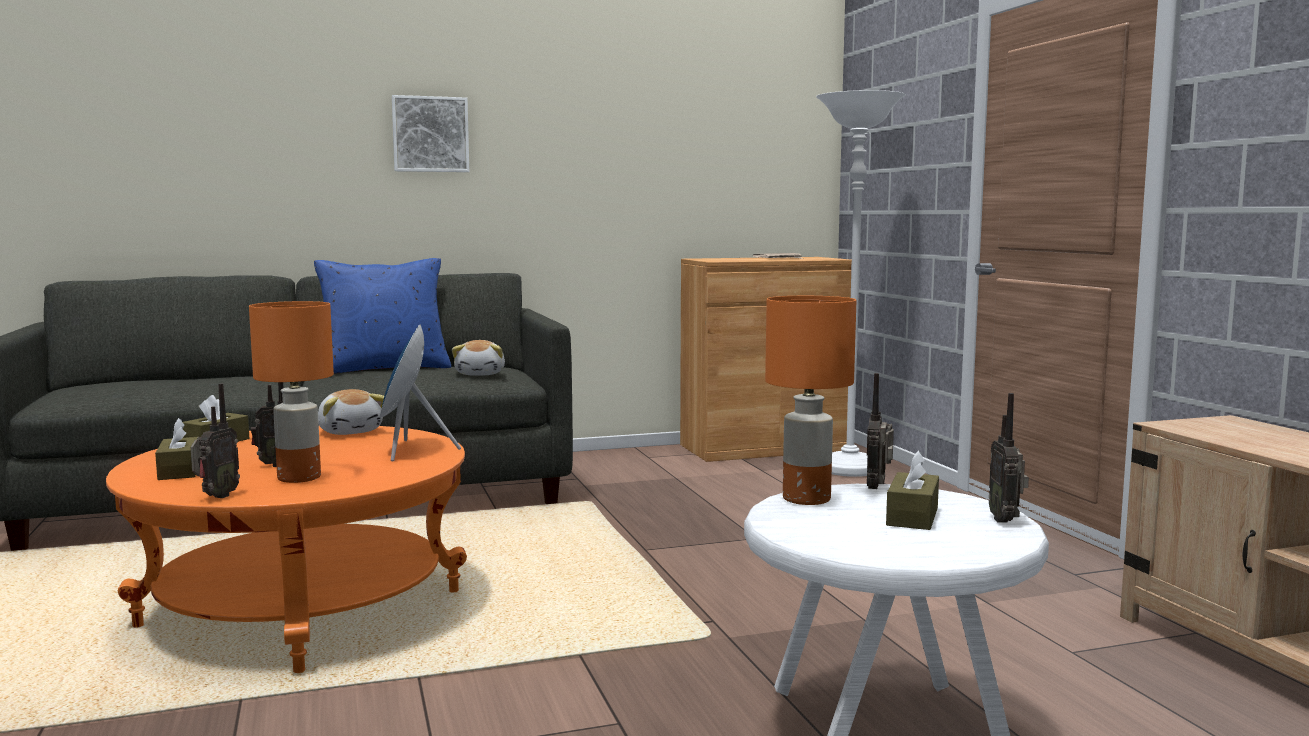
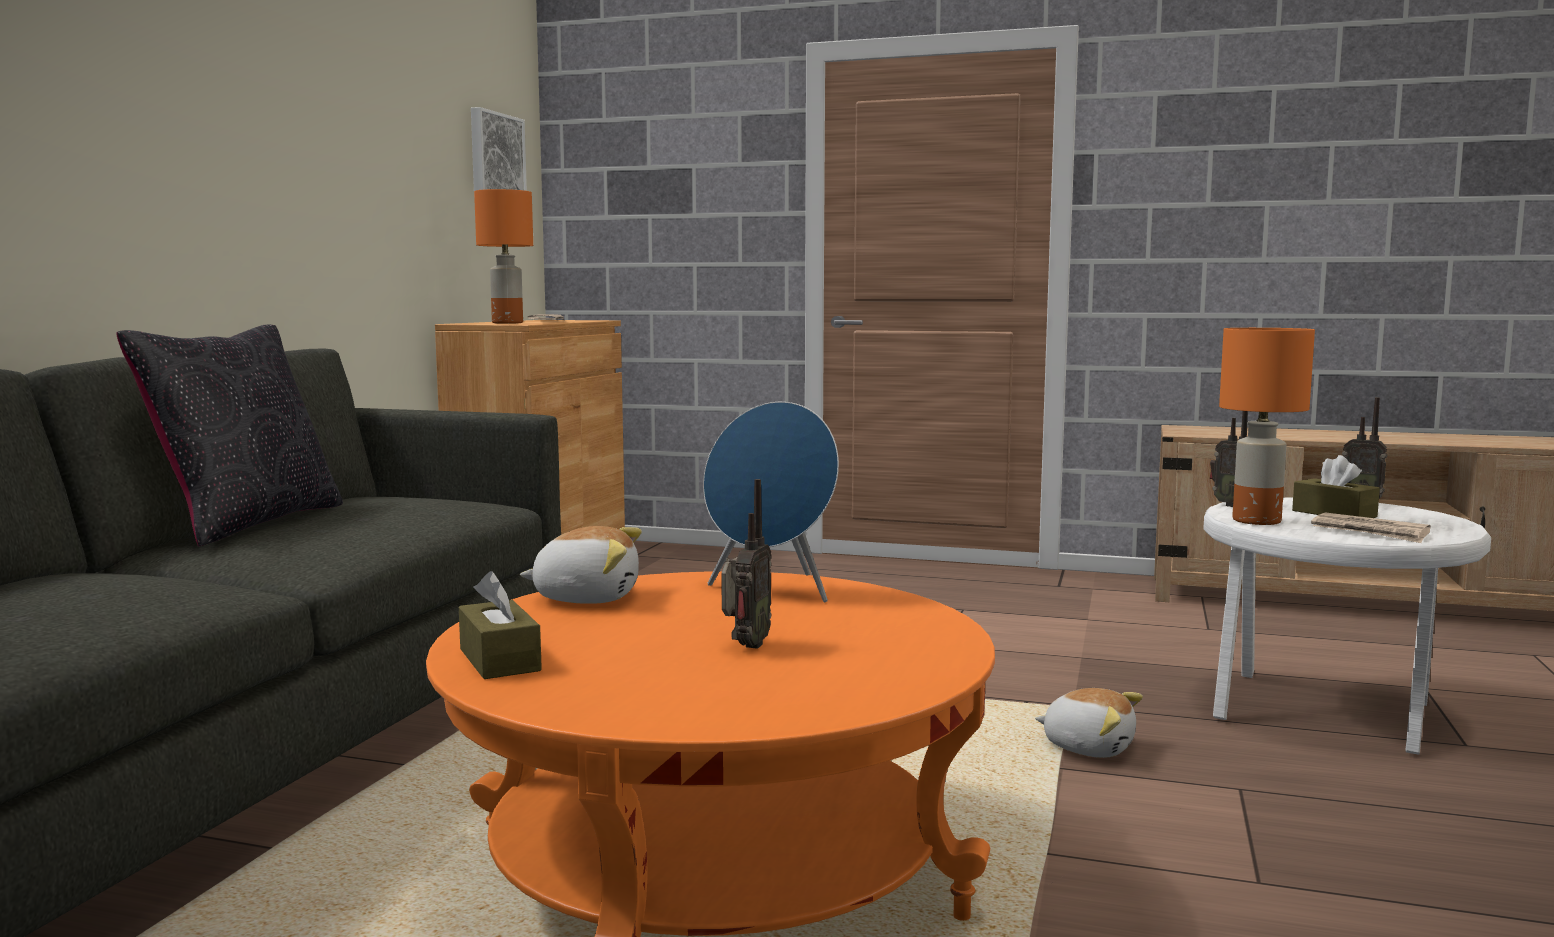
camera: 55 degrees left, 0 degrees up
(179, 471) = (687, 694): brown tissue box -> none
(216, 497) = (908, 688): radio -> none
(299, 478) = (855, 644): orange table lamp -> orange table lamp (508, 323)
(385, 368) = (247, 523): blue pillow -> black pillow
(430, 134) = (145, 107): picture -> picture (495, 157)
(481, 374) = (435, 503): plush toy -> plush toy (1088, 747)
(828, 532) = (1370, 532): none -> newspaper
(849, 469) = (683, 560): white floor lamp -> none

